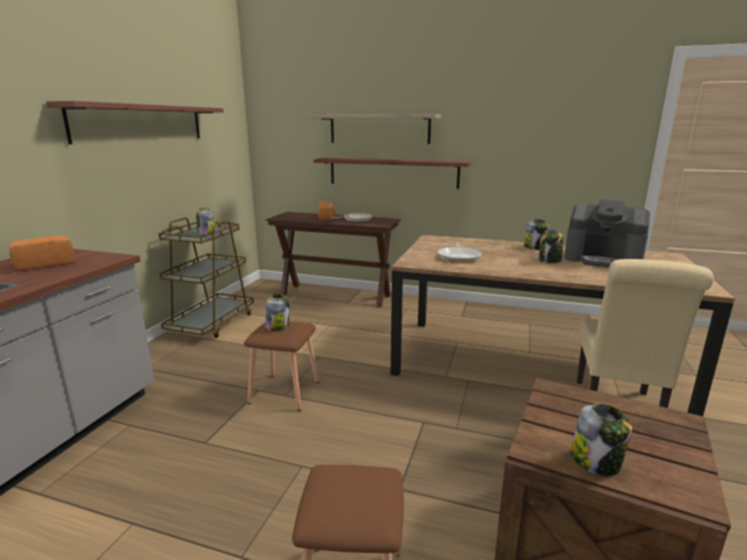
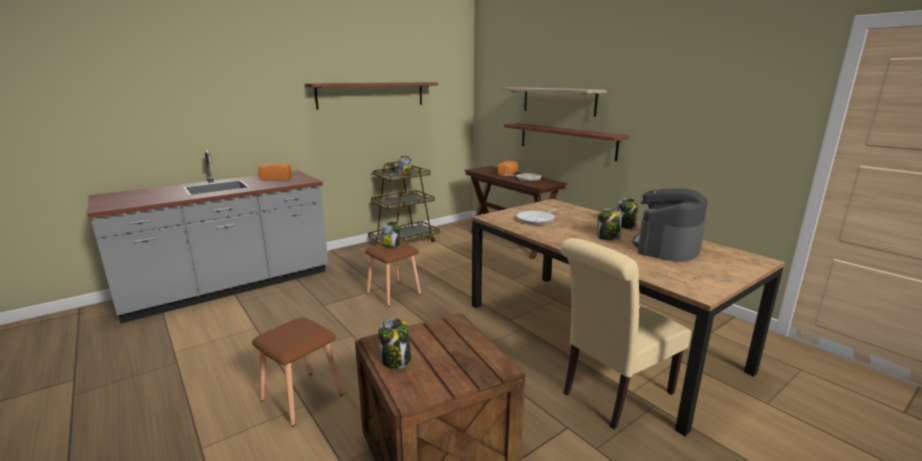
camera: 35 degrees right, 0 degrees up
(602, 259) = (666, 247): coffee machine -> coffee machine turned 60 degrees clockwise

